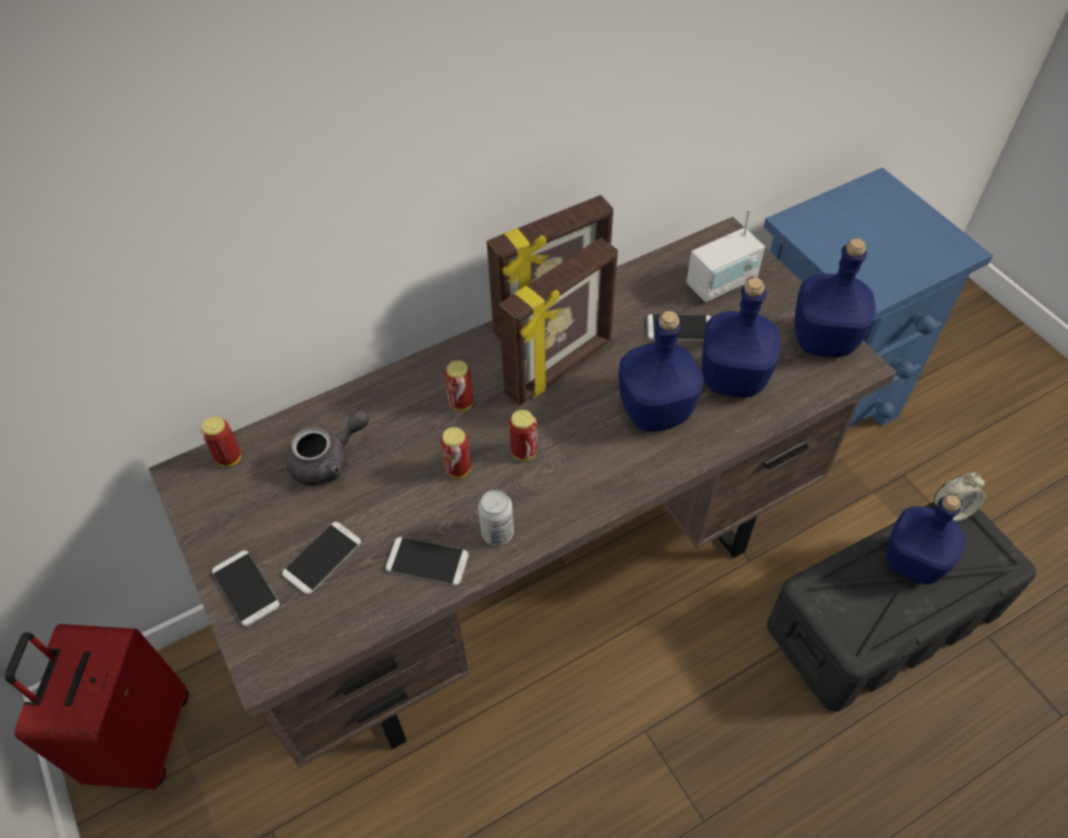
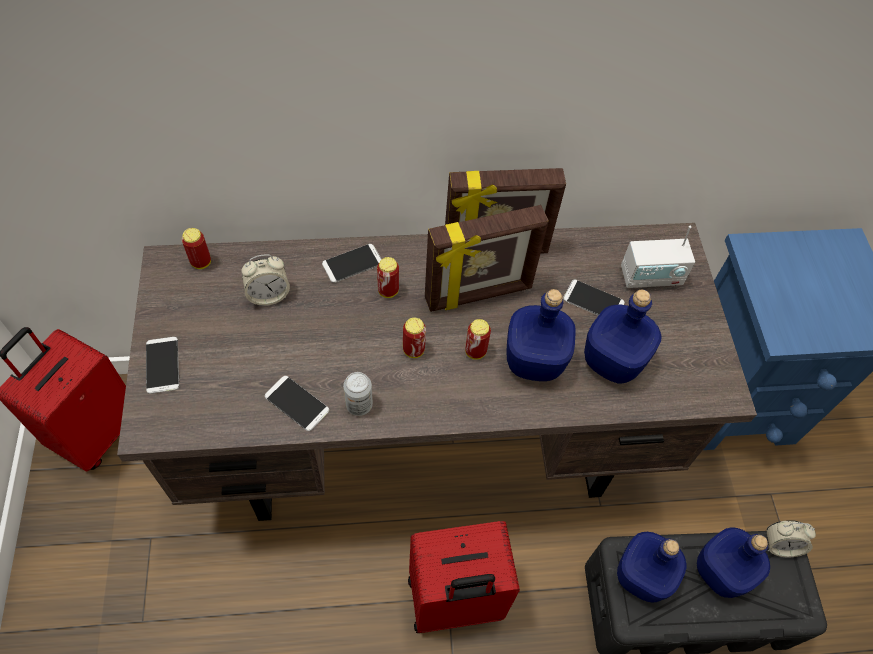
camera: 20 degrees right, 5 degrees up
(322, 558) = (225, 367): phone -> phone (352, 263)
(329, 461) = (268, 295): grey teapot -> alarm clock
(458, 469) = (357, 342): can -> can (475, 351)
(654, 732) = (453, 602): none -> red suitcase
(821, 340) = (707, 360): blue bottle -> blue bottle (640, 576)

